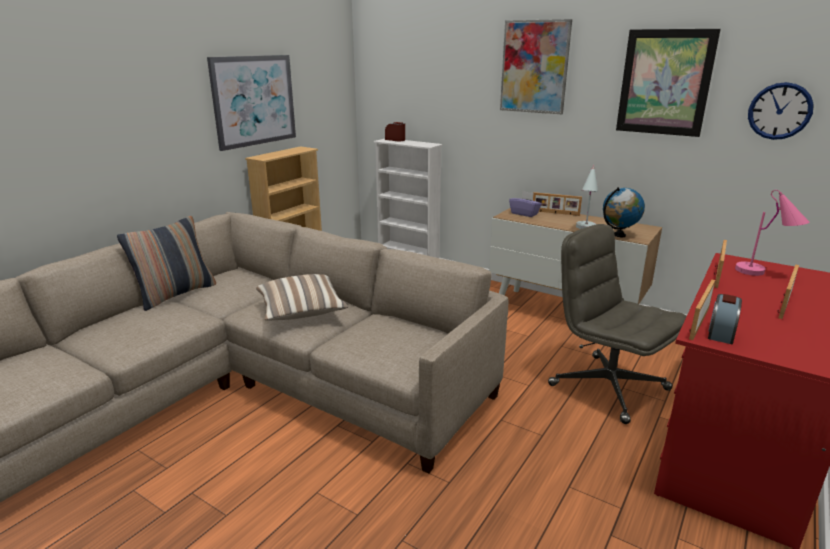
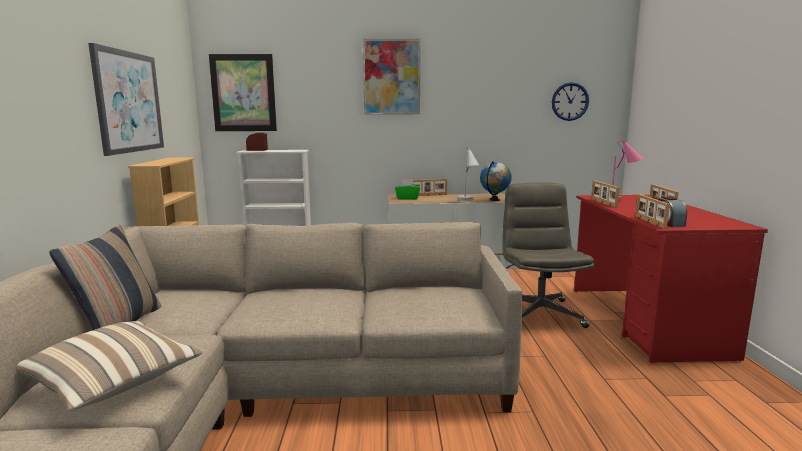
camera: 35 degrees left, 10 degrees down
(302, 312) = (308, 303): pillow -> pillow (114, 384)
(524, 214) = (407, 198): purple tissue box -> green tissue box
(607, 387) = (539, 313): grey office chair -> grey office chair turned 75 degrees clockwise
(665, 82) = (495, 85): picture -> picture (243, 93)

